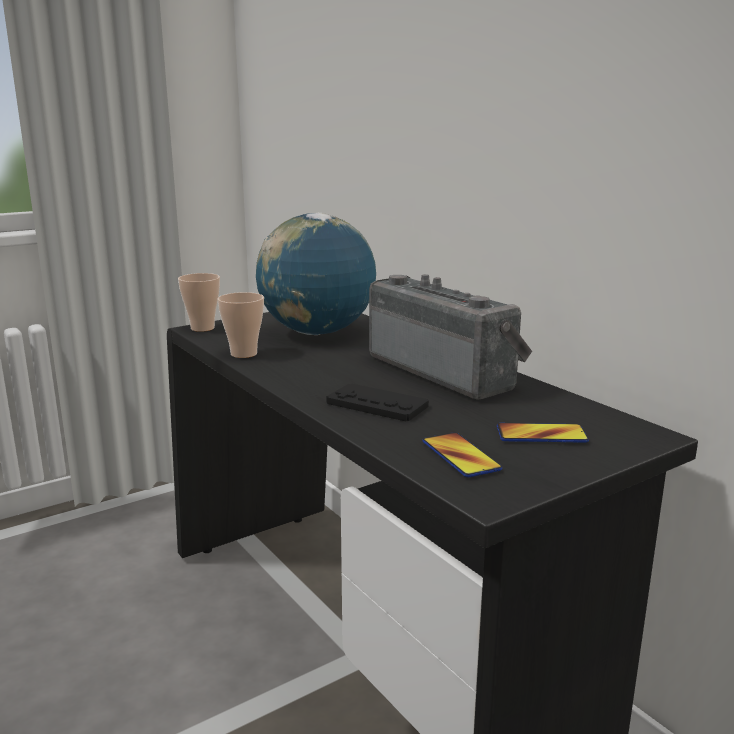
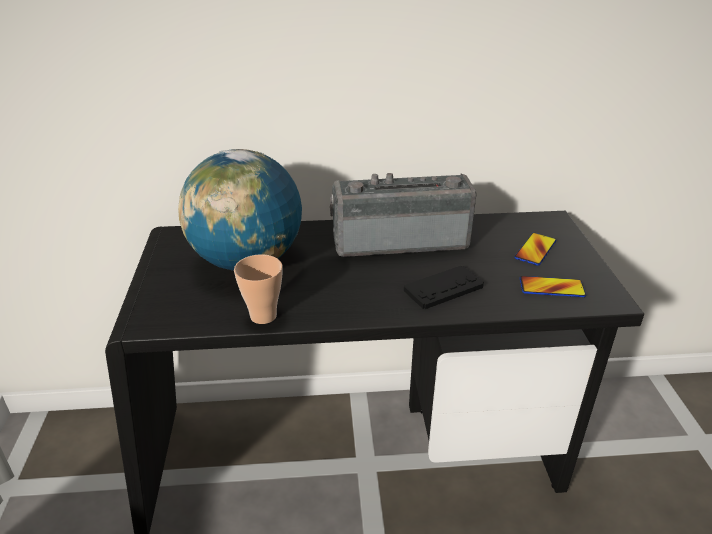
camera: 60 degrees left, 15 degrees up
(202, 328) = (149, 319): cup -> none

